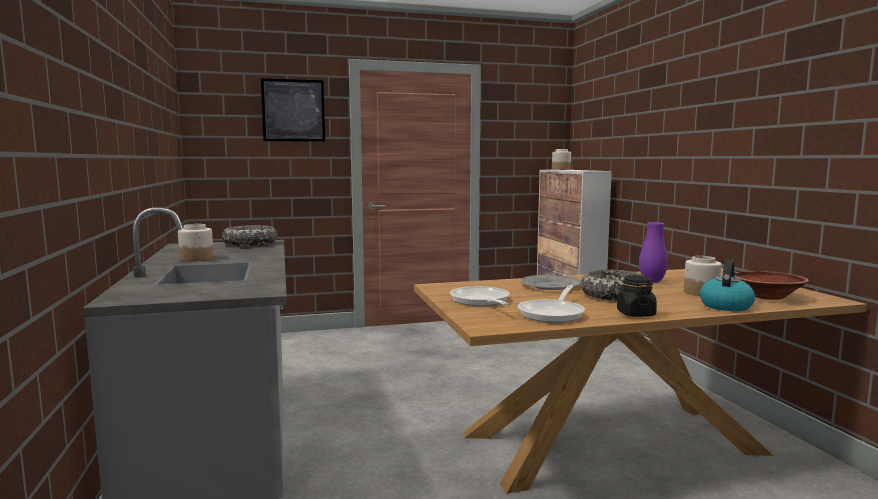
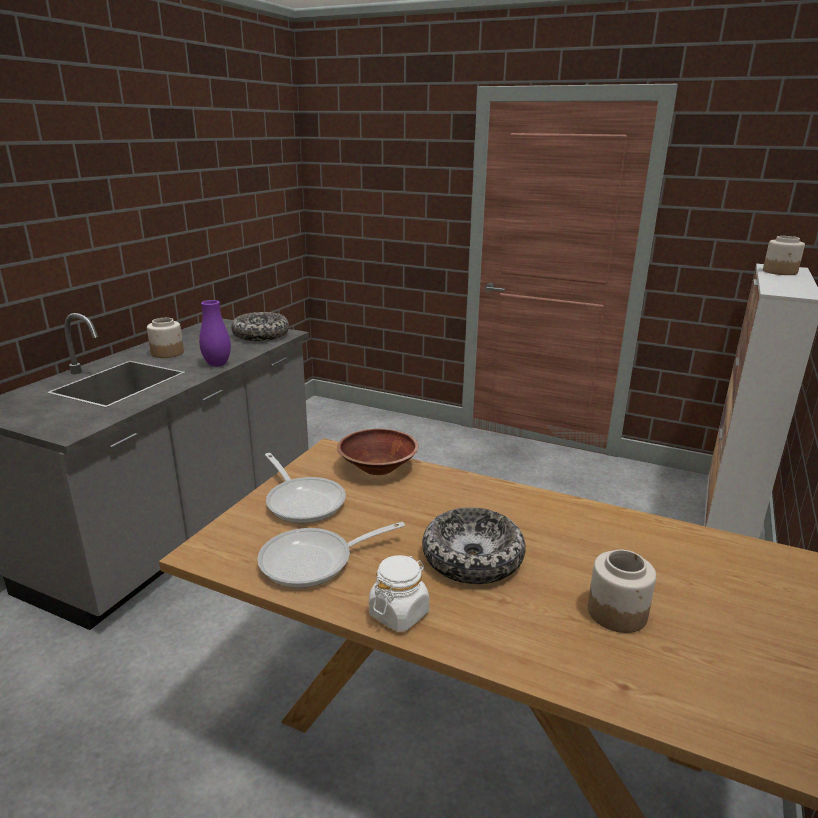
camera: 40 degrees right, 15 degrees up
(293, 110) = (408, 159): picture -> none
(481, 302) = (303, 501): frying pan -> frying pan turned 120 degrees clockwise
(550, 286) = (445, 501): grey plate -> none
(635, 314) = (399, 613): black jar -> white jar
(652, 281) = (607, 549): purple vase -> purple vase (217, 364)
(725, 306) = (569, 666): kettle -> none
(767, 297) = (709, 684): brown bowl -> brown bowl (378, 467)

